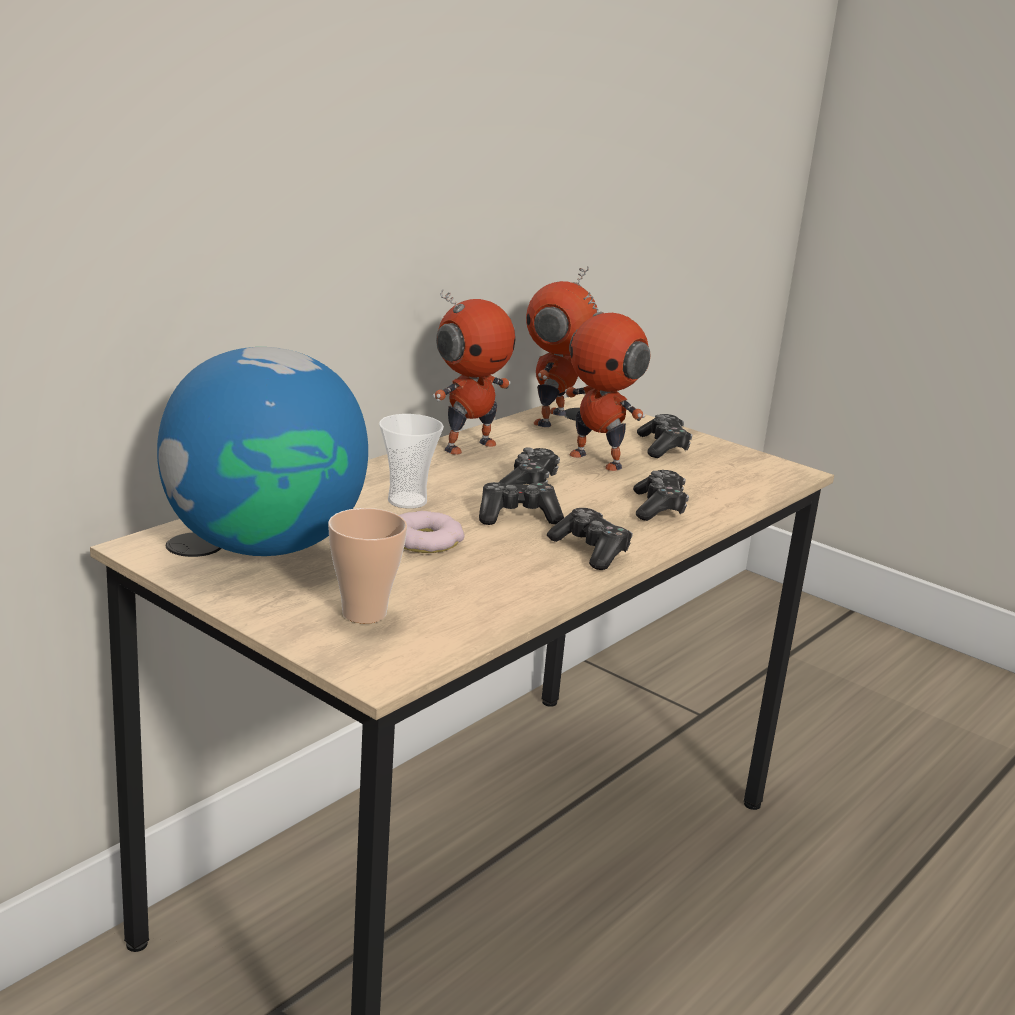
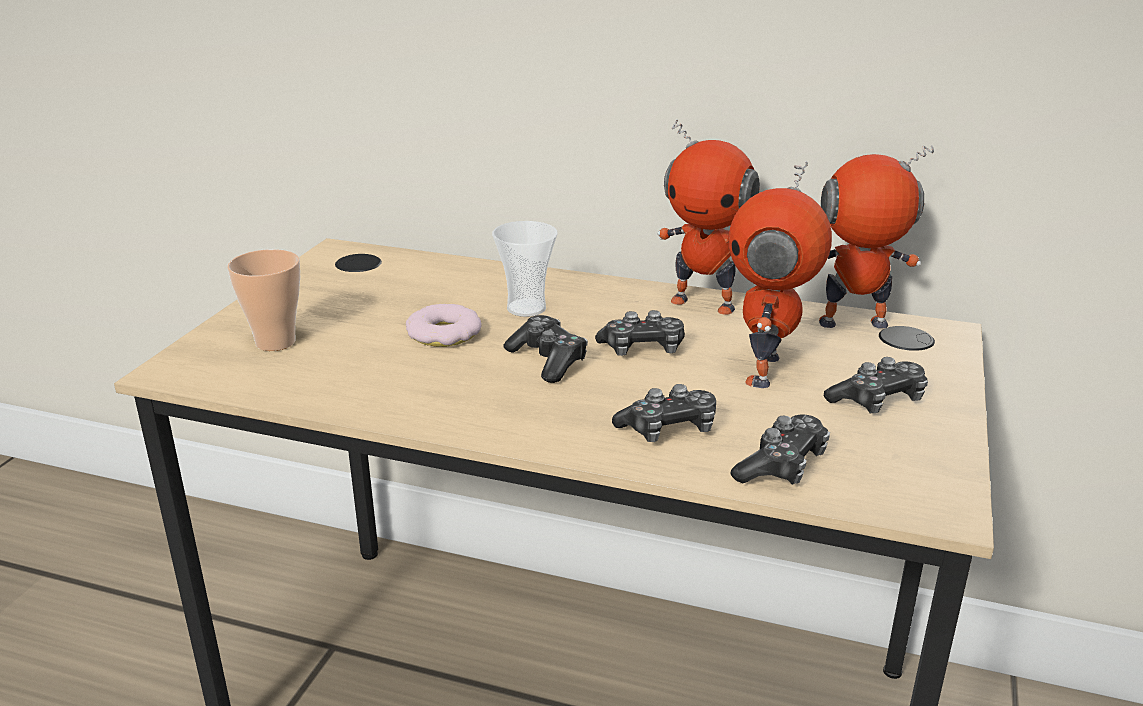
camera: 70 degrees right, 5 degrees up
(264, 544) = (374, 281): globe -> none
(591, 550) = (499, 411): game controller -> game controller (782, 465)

